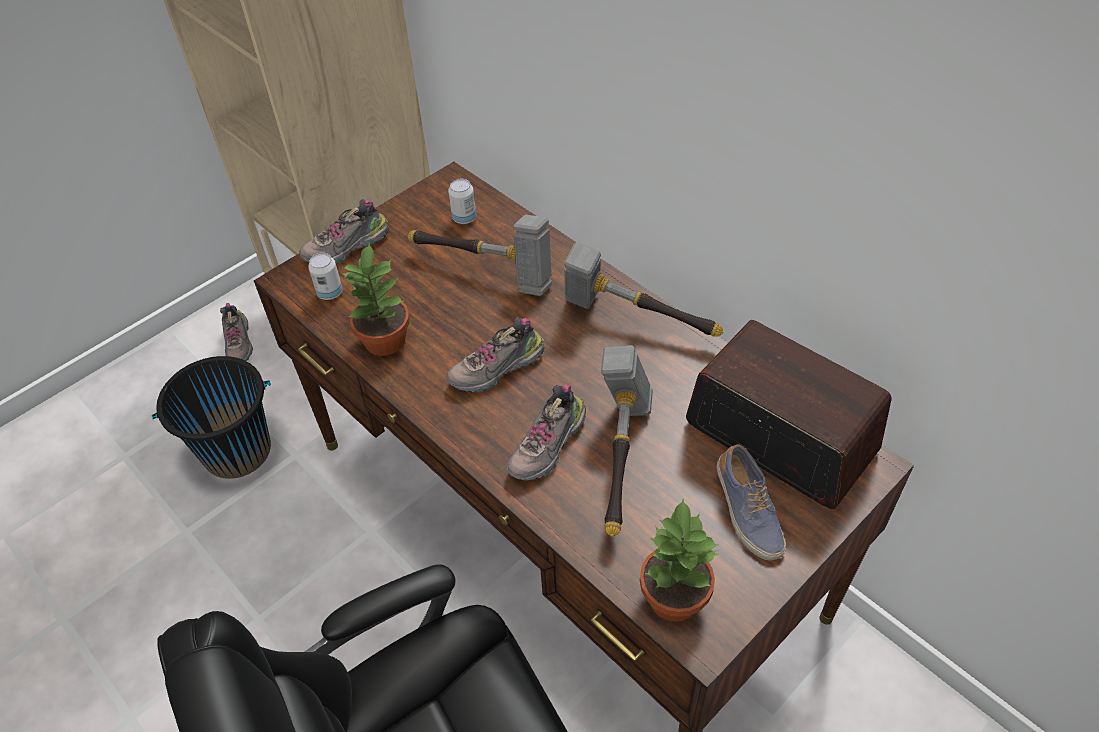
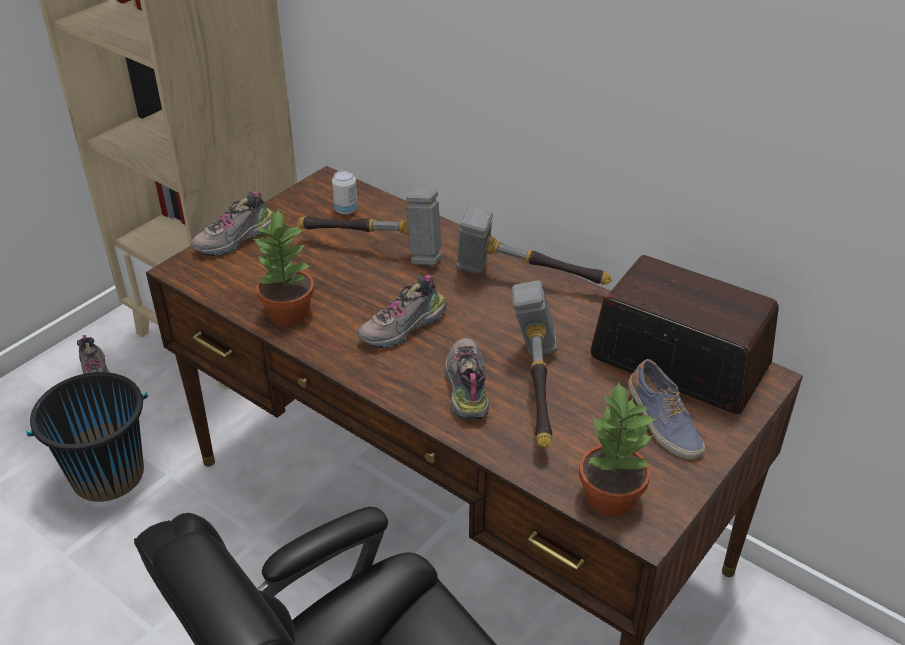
camera: 10 degrees left, 10 degrees down
(330, 293) = (225, 277): can -> none
(548, 446) = (465, 386): shoe -> shoe turned 150 degrees clockwise

